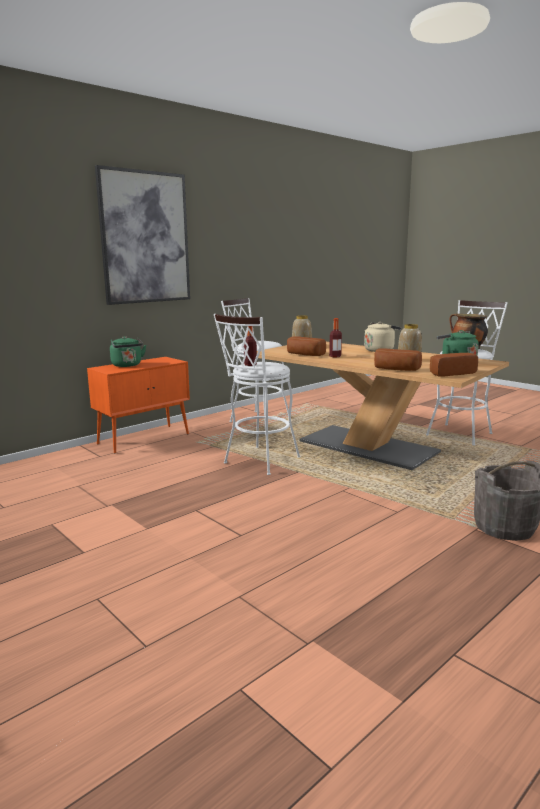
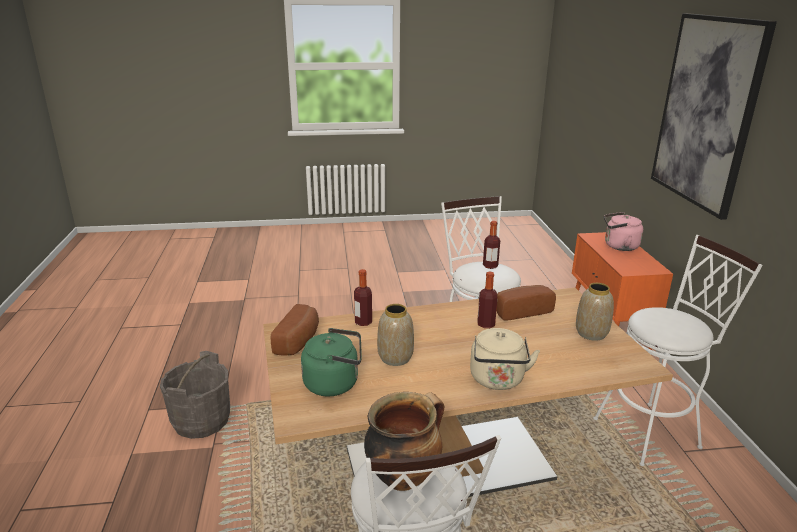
camera: 125 degrees right, 10 degrees up
(127, 365) = (619, 246): green kettle -> pink kettle
(395, 369) = (363, 322): bread -> bottle

